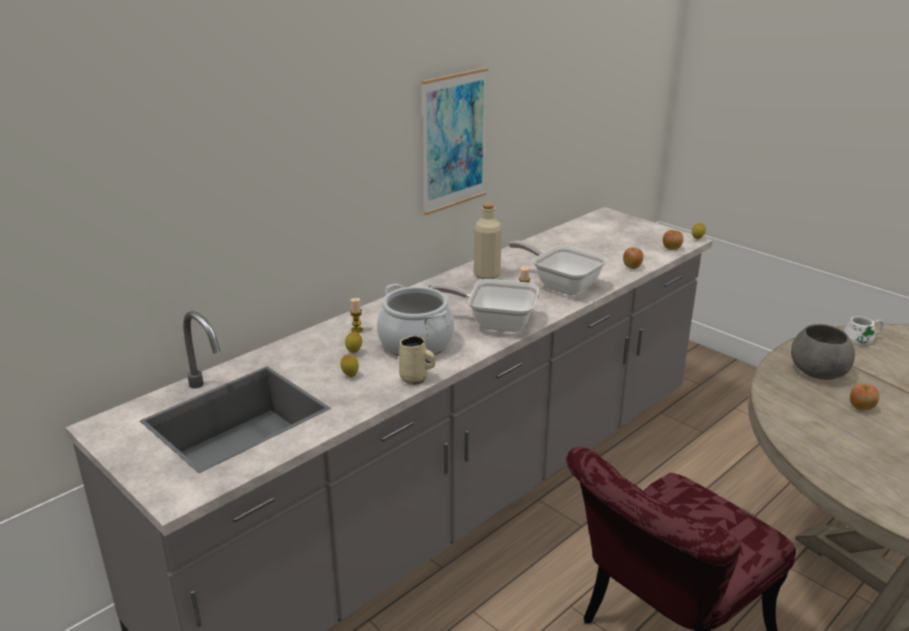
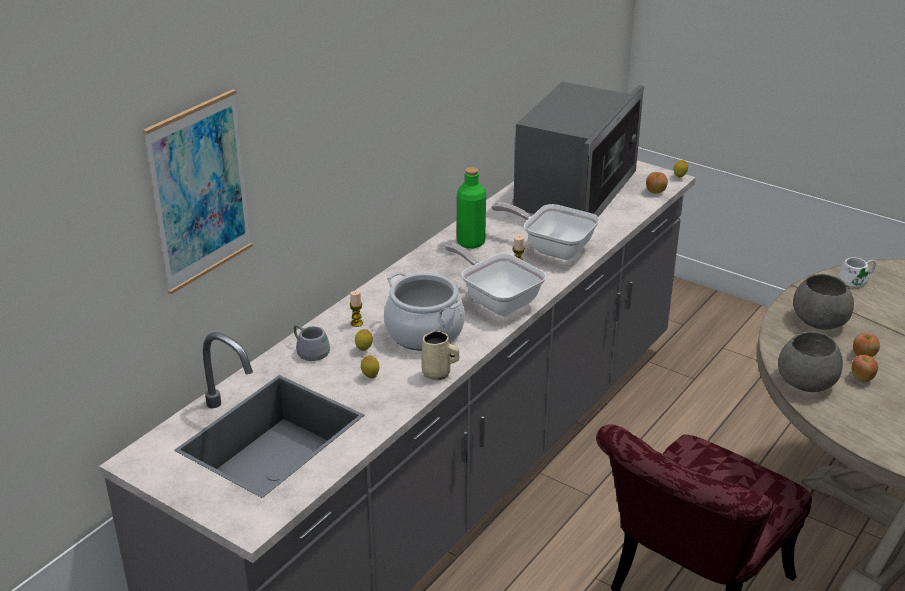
camera: 10 degrees left, 5 degrees up
(307, 347) = (312, 348): none -> grey mug
(454, 141) = (430, 103): picture -> picture (200, 191)
(486, 275) = (471, 242): beige bottle -> green bottle
(494, 322) = (497, 300): frying pan -> frying pan turned 45 degrees clockwise
(594, 244) = (574, 193): none -> microwave
(632, 267) = (620, 219): apple -> apple (862, 378)
(796, 425) = (807, 381): none -> grey bowl

